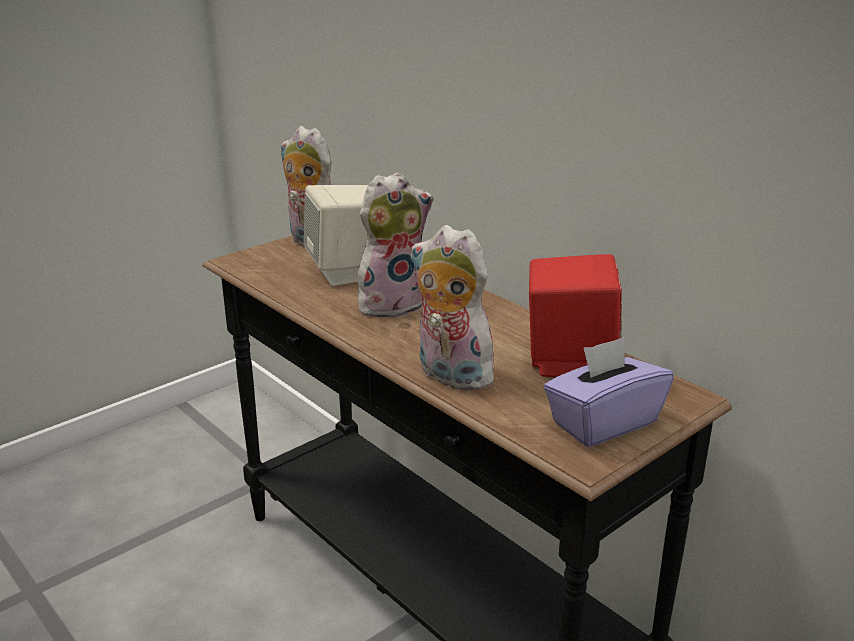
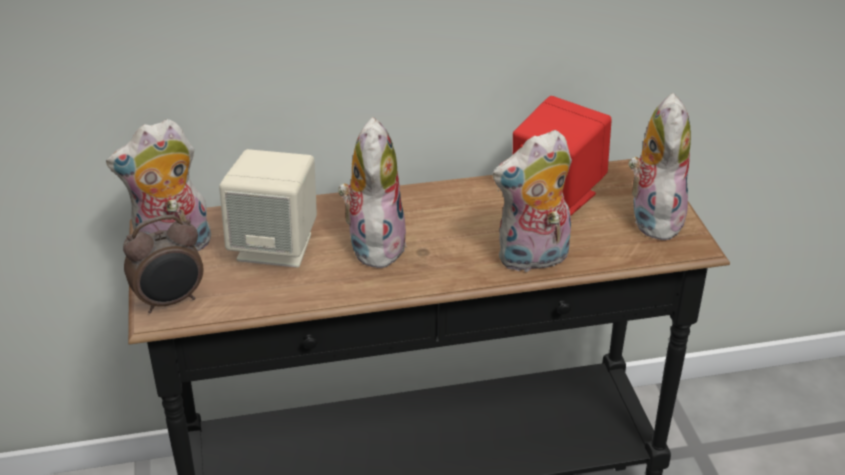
camera: 60 degrees left, 10 degrees up
(250, 259) = (171, 301): none -> alarm clock
(603, 422) = (652, 217): purple tissue box -> plush toy

